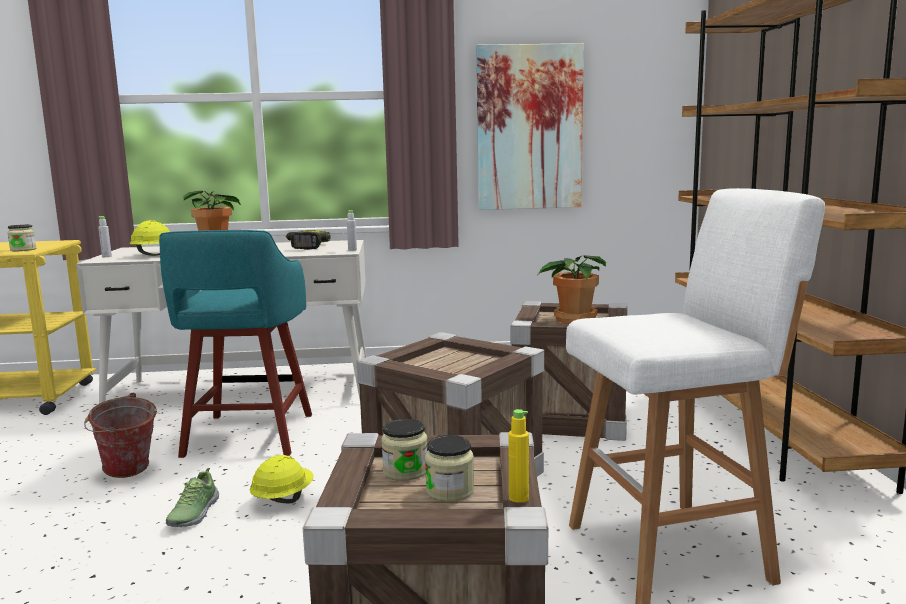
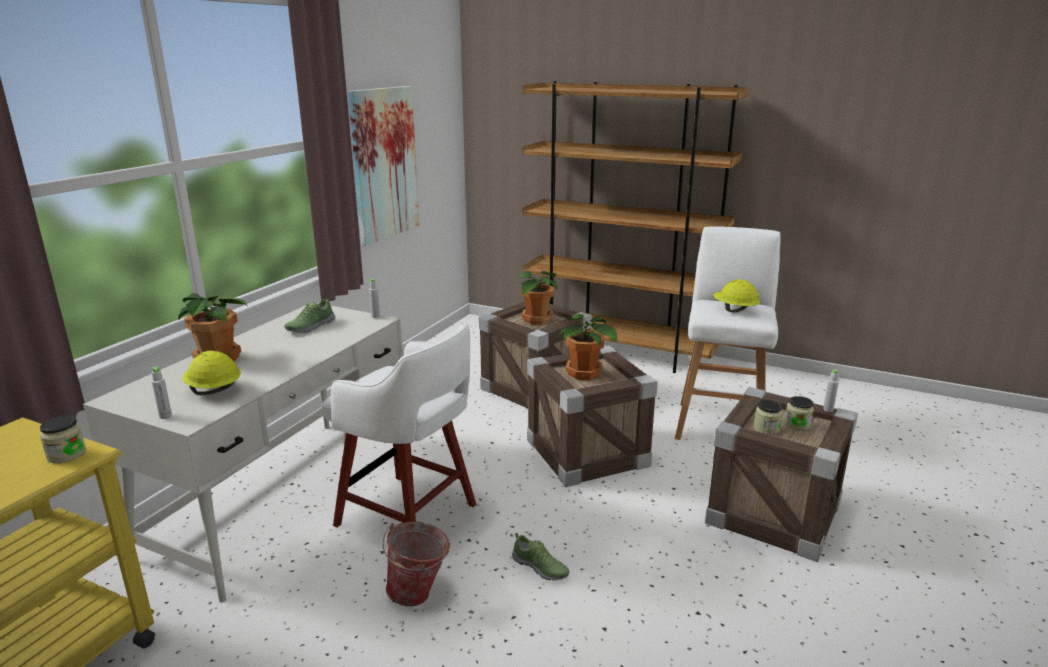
camera: 60 degrees left, 10 degrees up
(247, 436) = (409, 517): turquoise stool -> white stool
(283, 499) = (553, 523): yellow hard hat -> yellow hard hat (734, 310)
(305, 246) = (310, 326): power drill -> shoe
(451, 360) = (584, 374): none -> potted plant
(518, 498) = (828, 409): yellow bottle -> grey bottle

